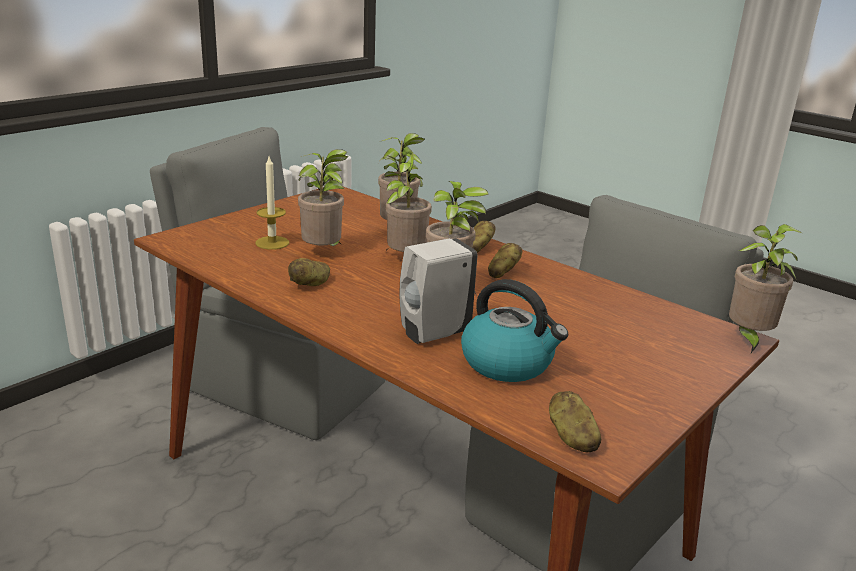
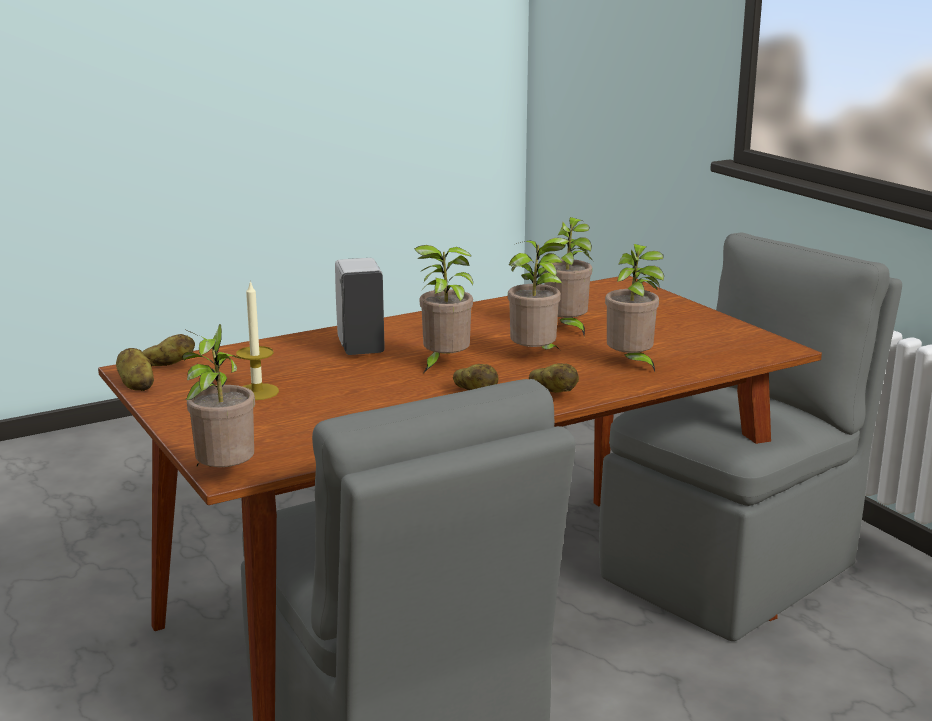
camera: 110 degrees right, 5 degrees down
(272, 243) = (601, 313): candle -> candle (257, 392)
(310, 284) = (490, 319): potato -> potato (136, 385)
(508, 363) = (287, 365): kettle -> none

